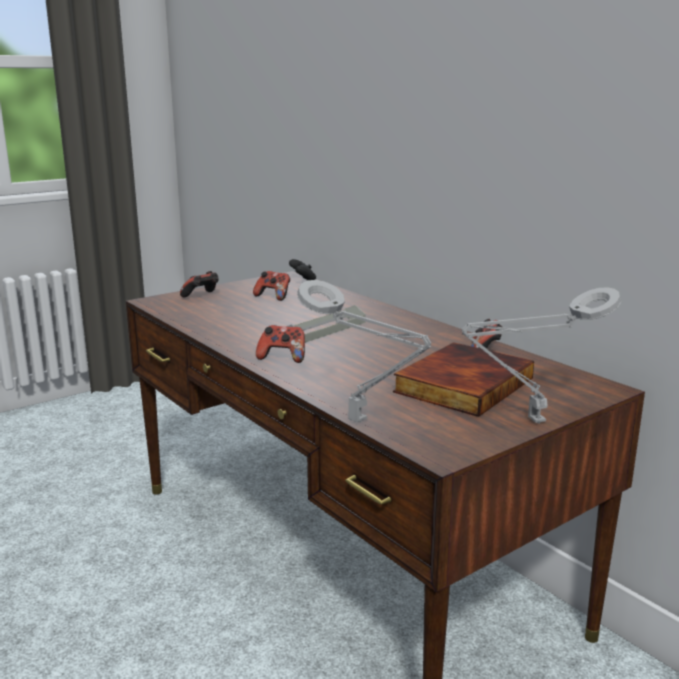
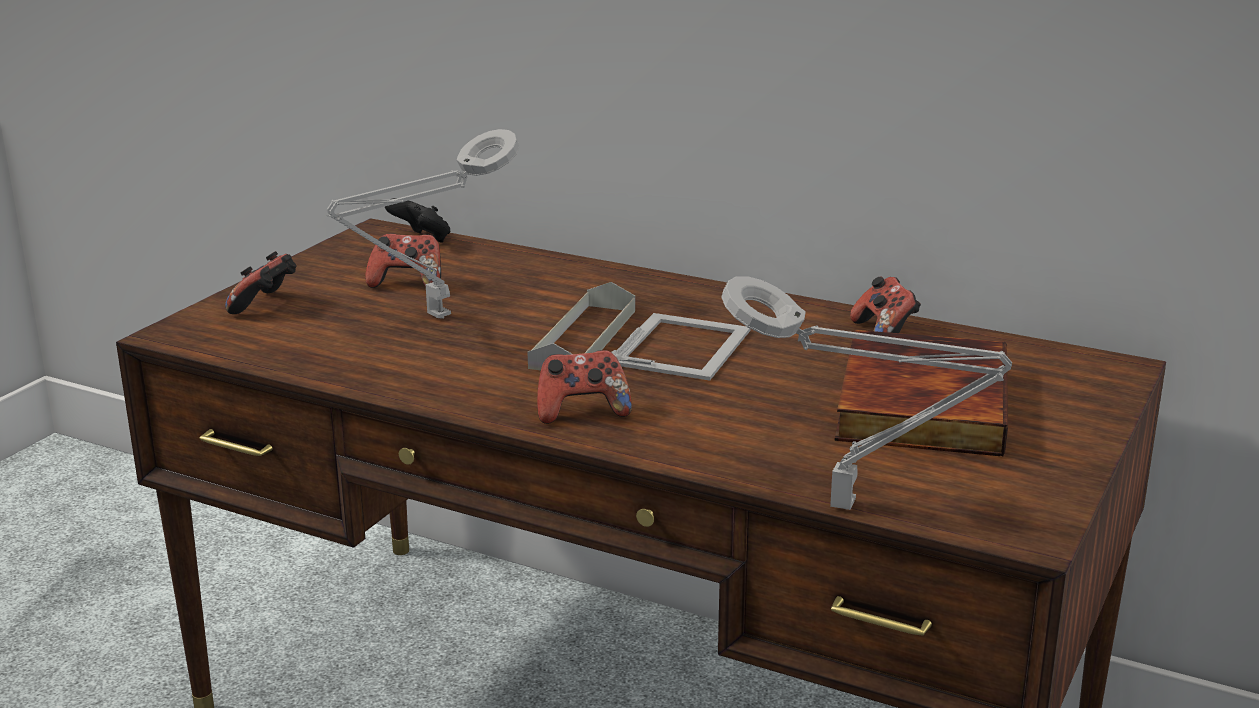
camera: 25 degrees left, 5 degrees up
(368, 340) = (682, 346): none -> picture frame
(531, 421) = (1080, 447): grey table lamp -> grey table lamp (433, 318)

